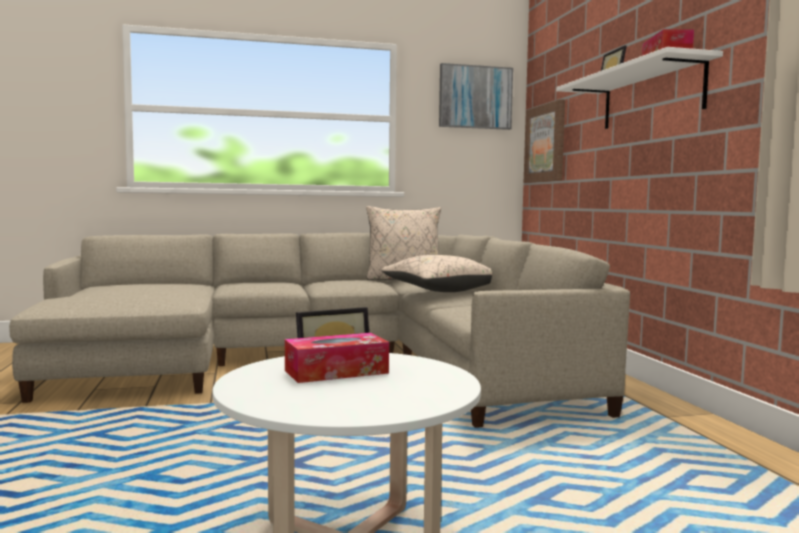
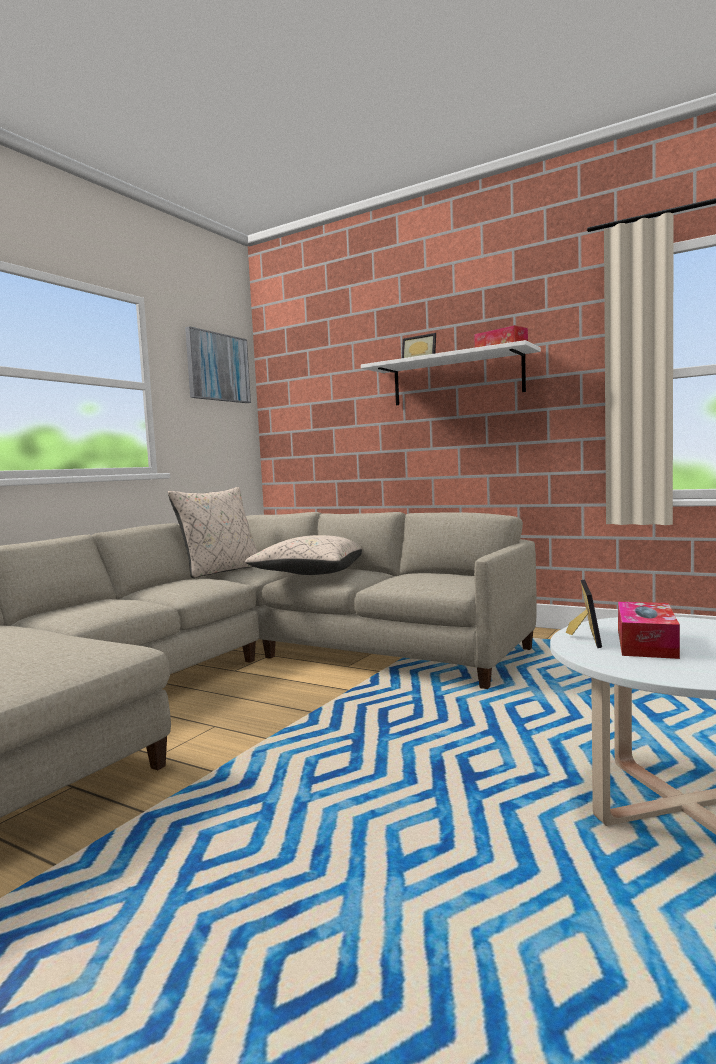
camera: 45 degrees left, 0 degrees up
(545, 143) = (299, 418): picture -> none

